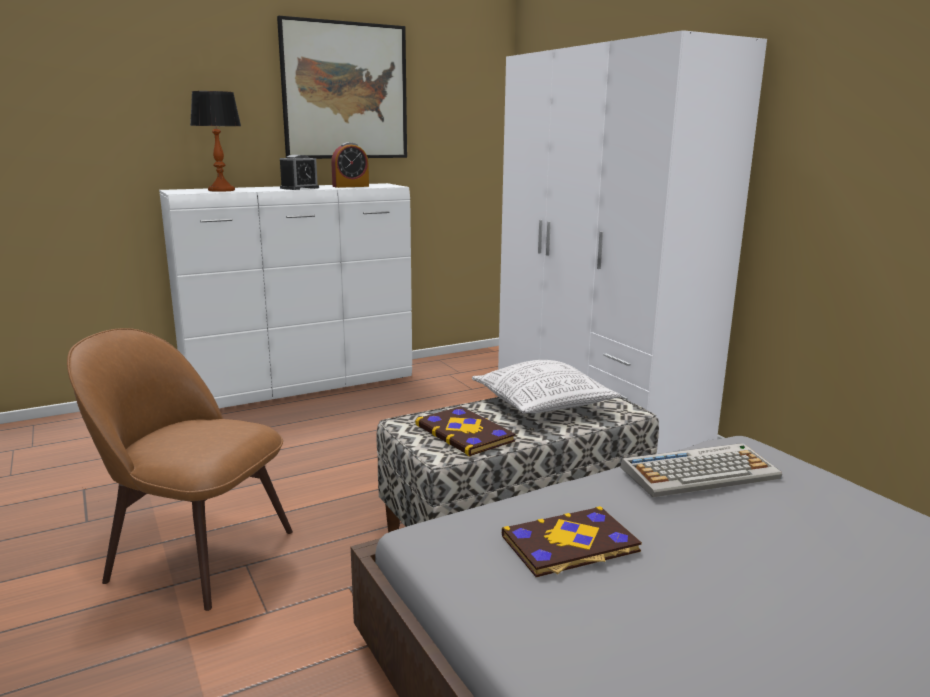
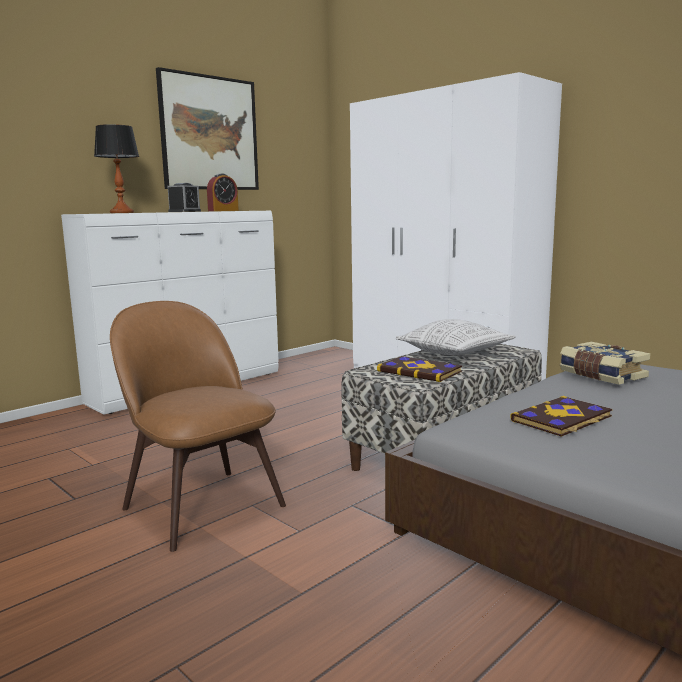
camera: 15 degrees left, 5 degrees down
(196, 553) = (200, 504): brown chair -> brown chair turned 45 degrees clockwise
(700, 472) = (601, 375): keyboard -> book

